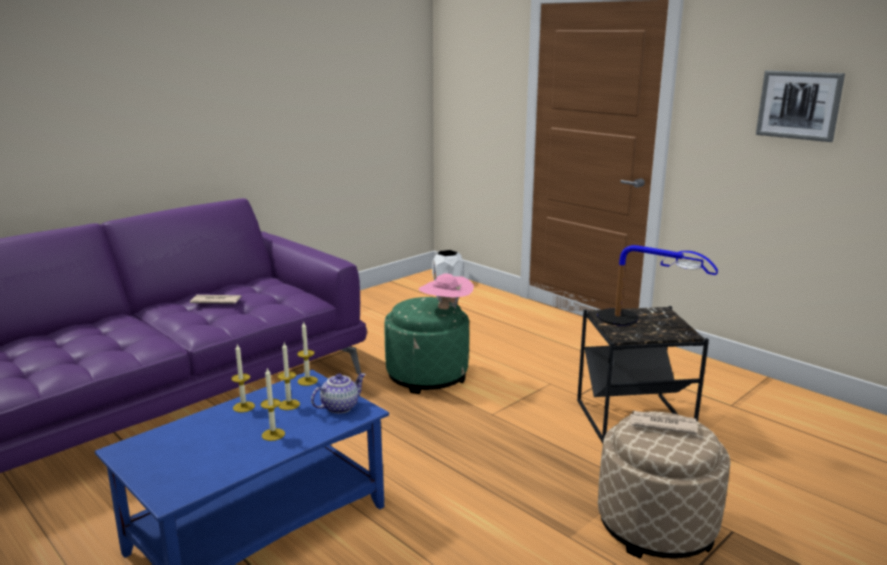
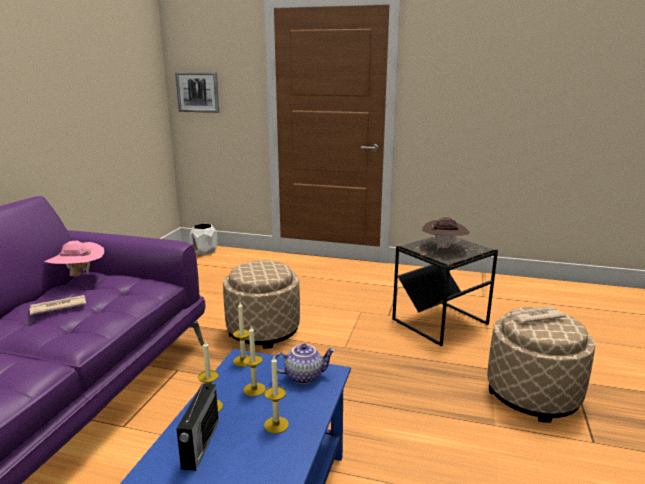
camera: 30 degrees left, 0 degrees up
(207, 429) = (200, 445): none -> radio
(339, 407) = (304, 376): teapot -> teapot turned 60 degrees clockwise
(427, 375) = (263, 330): green ottoman -> beige ottoman
(445, 309) = (279, 268): pink hat -> pink hat (78, 275)
(639, 323) = (444, 248): table lamp -> brown hat
(799, 105) = (493, 80): picture -> picture (198, 92)

